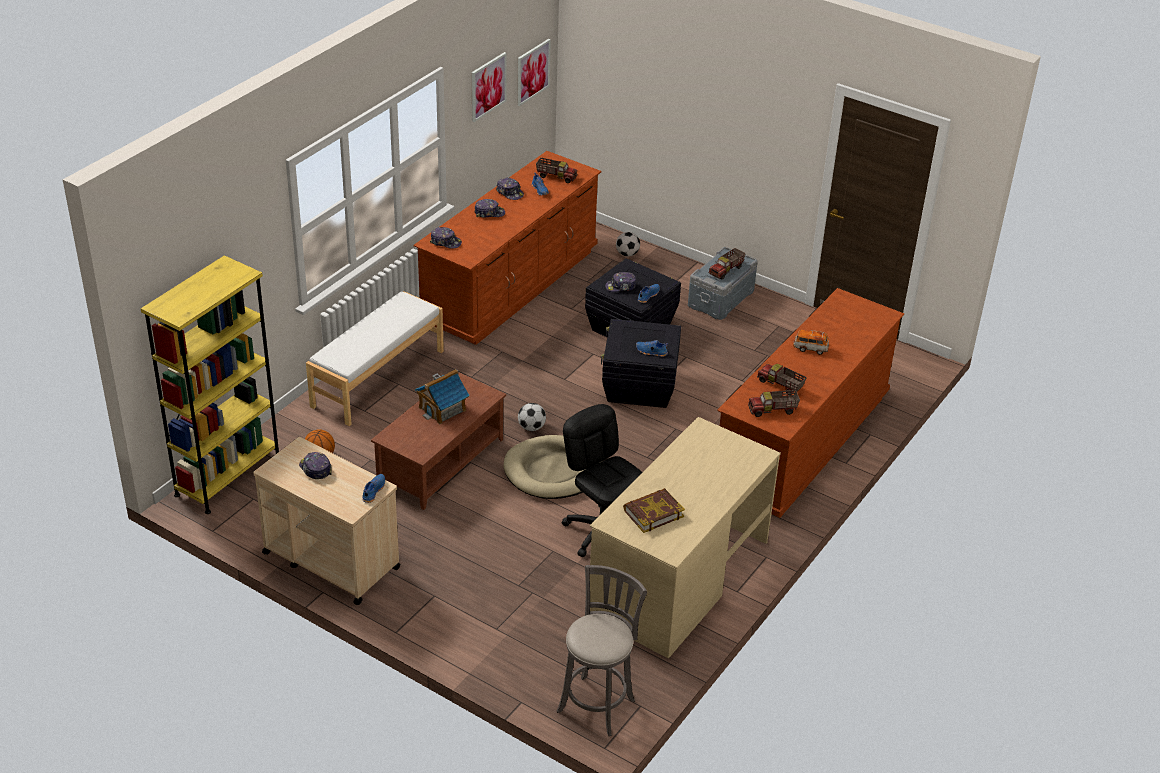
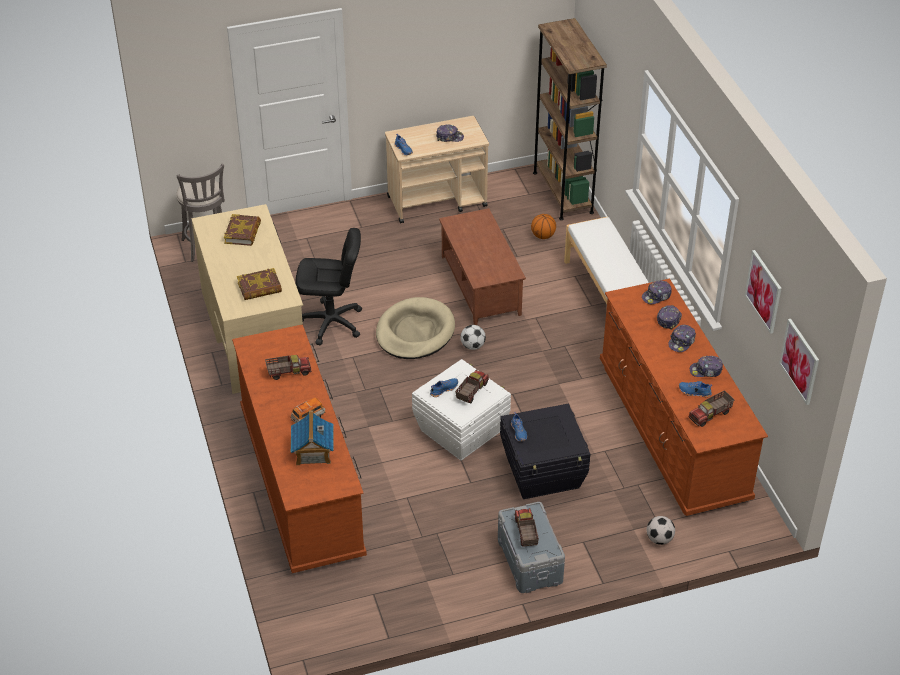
camera: 130 degrees right, 5 degrees up
(228, 476) = (562, 192): yellow bookcase -> brown bookcase
(442, 409) = (487, 251): toy house -> toy house (313, 452)
(621, 286) = (548, 423): cap -> cap (668, 319)
(639, 387) = (461, 430): black storage box -> white storage box
(712, 455) = (259, 287): none -> book
(773, 410) = (268, 350): toy truck -> toy truck (471, 391)

